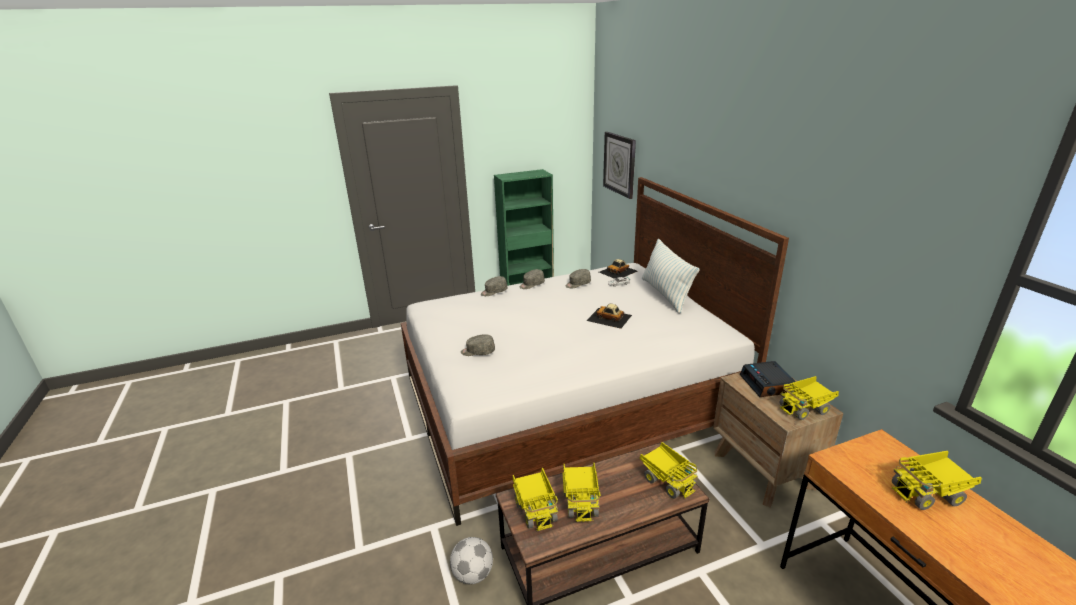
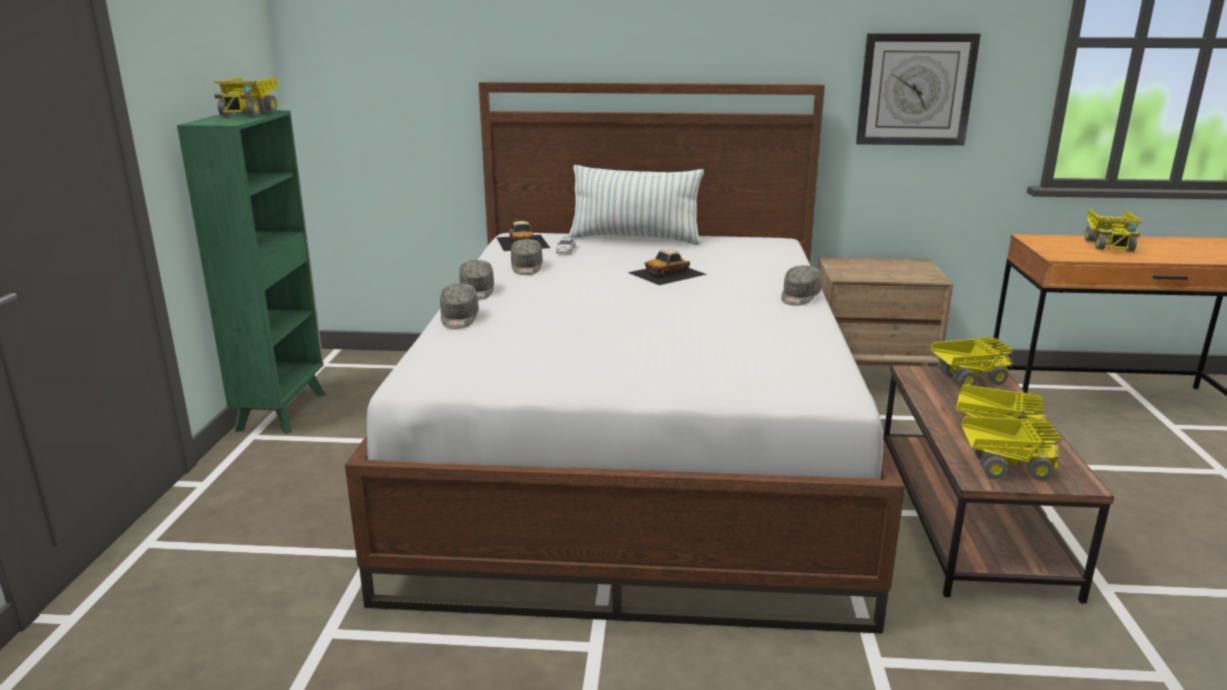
camera: 65 degrees left, 5 degrees down
(472, 574) = (996, 638): football -> none
(478, 352) = (682, 363): grey cap -> grey cap (799, 297)
(619, 164) = (391, 77): wall clock -> wall clock (915, 89)
(767, 384) = (861, 268): alarm clock -> none
(805, 408) = (916, 267): toy truck -> toy truck (250, 113)

